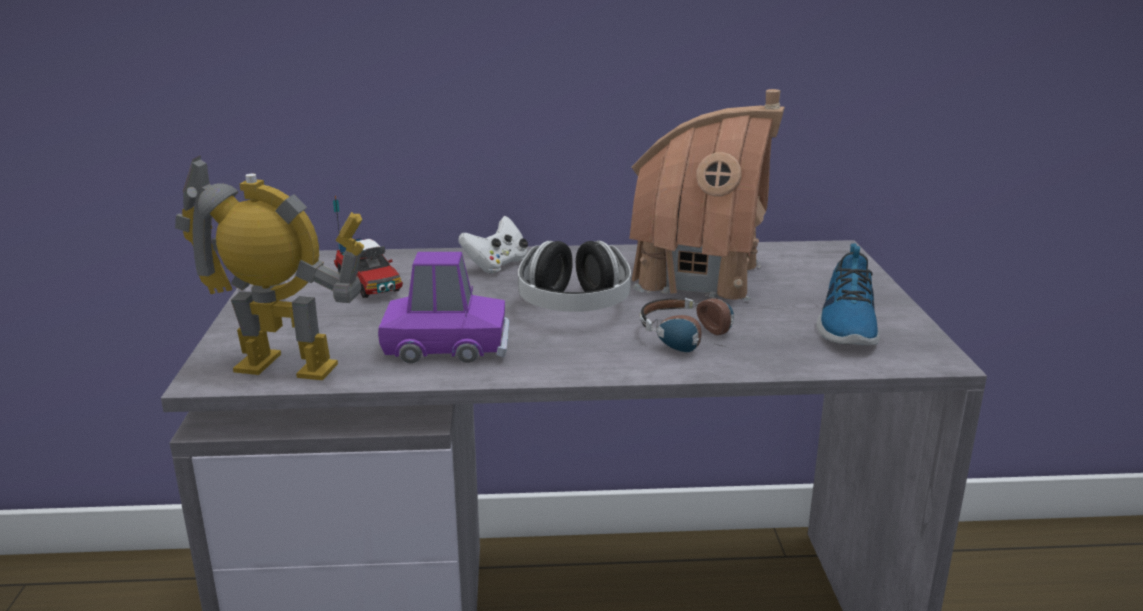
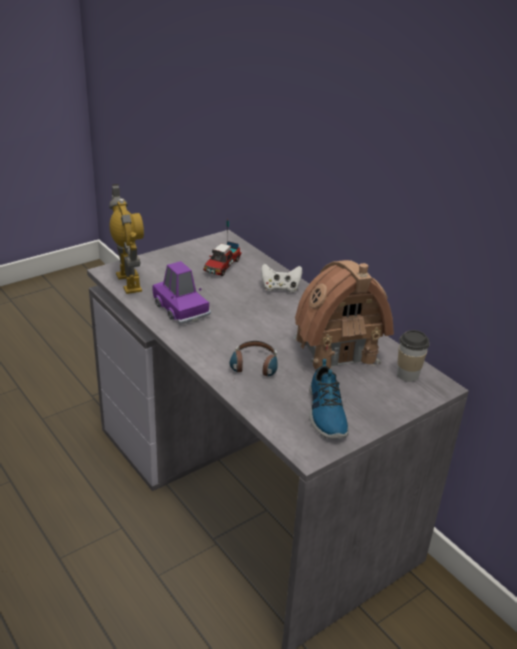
camera: 55 degrees right, 10 degrees up
(574, 307) = (254, 325): headphones -> none
(796, 257) = (407, 374): none -> cup
(846, 323) = (325, 413): shoe -> shoe turned 75 degrees counterclockwise

